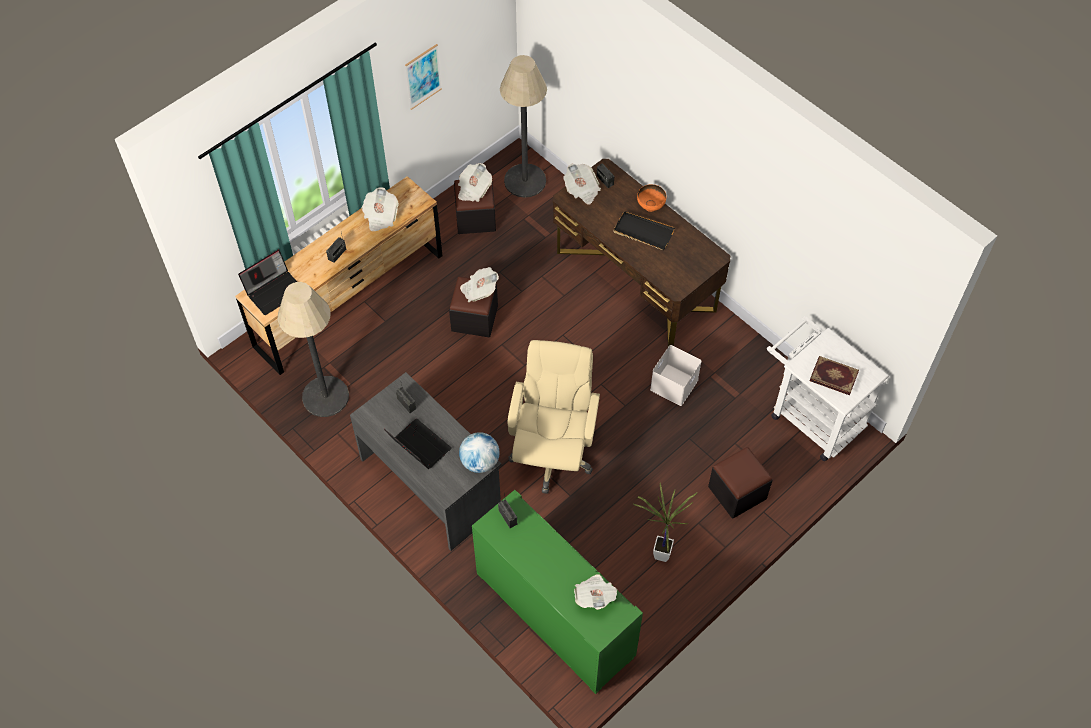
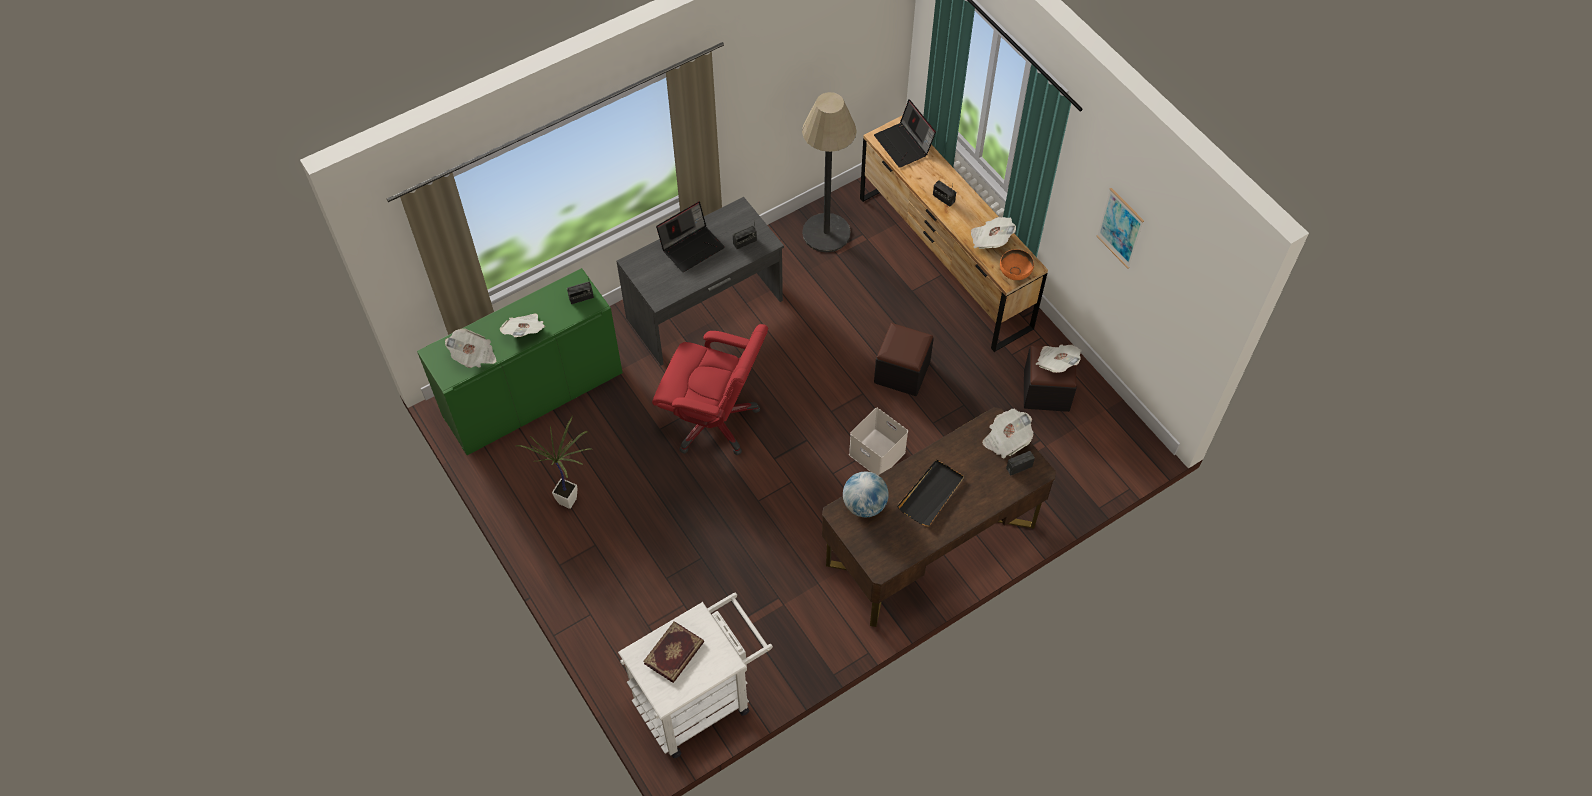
camera: 100 degrees right, 0 degrees up
(479, 290) = (907, 350): newspaper -> newspaper (525, 332)
(480, 462) = (661, 295): globe -> globe (864, 505)
(525, 181) = (1100, 450): floor lamp -> none
(552, 453) = (714, 420): beige office chair -> red office chair
(651, 206) = (970, 510): orange bowl -> orange bowl (1014, 274)
(674, 385) = (773, 557): white storage box -> white storage box (875, 453)
(737, 492) = (621, 592): black ottoman -> none

